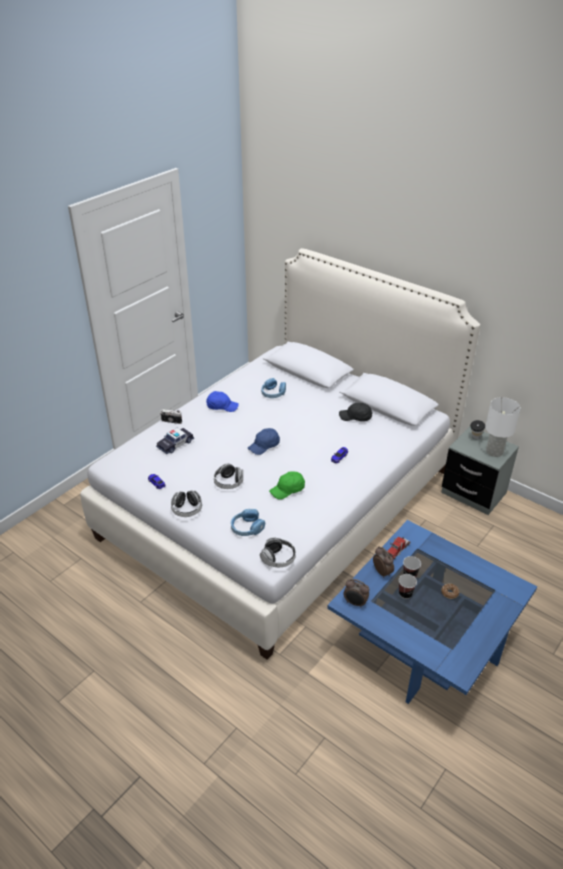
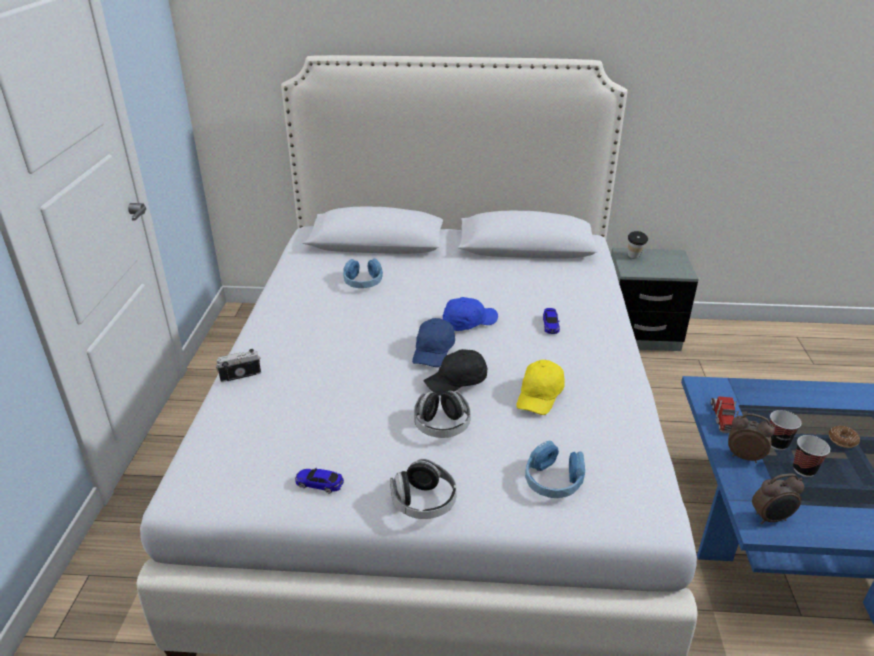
camera: 35 degrees left, 5 degrees down
(175, 444) = (288, 406): toy car -> none
(222, 406) = (304, 324): blue cap -> blue cap (468, 322)
(278, 559) = (656, 503): headphones -> none
(288, 490) = (540, 396): green cap -> yellow cap
(355, 417) = (508, 272): black cap -> black cap (457, 381)
(494, 451) = (669, 263): white table lamp -> none

